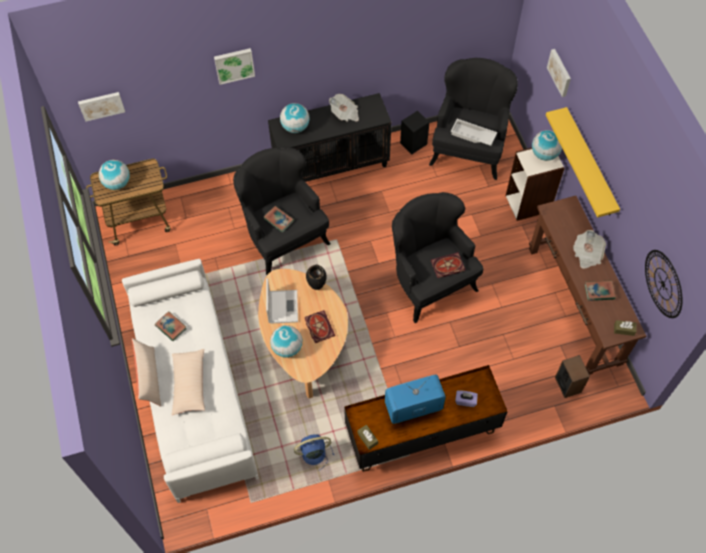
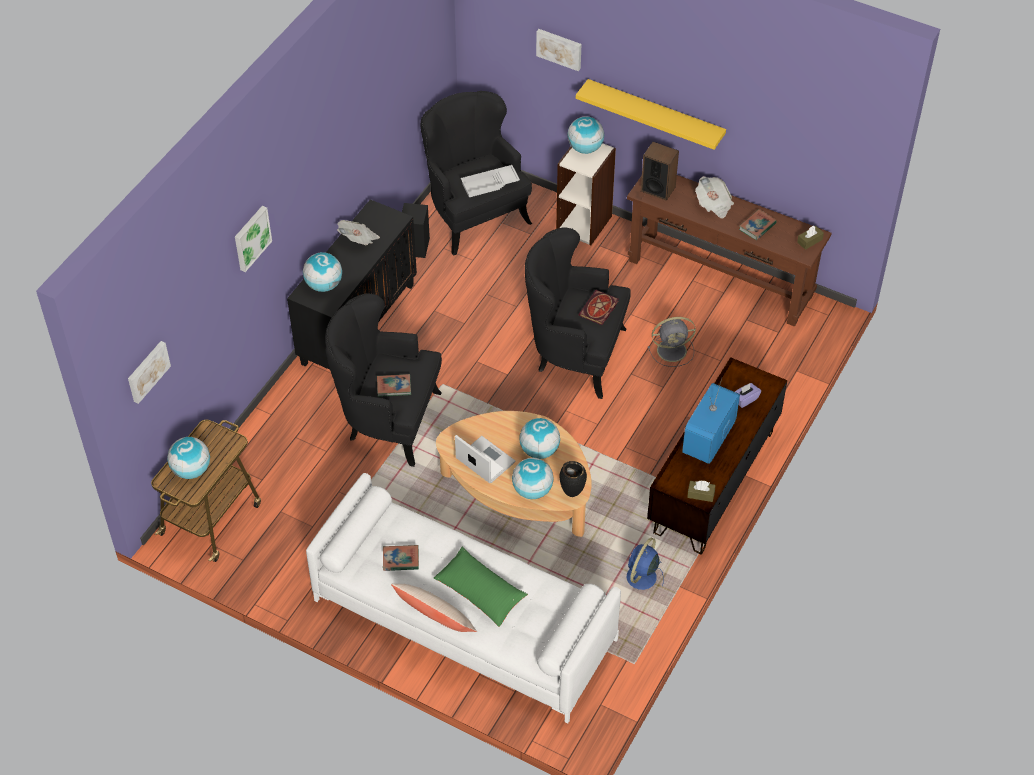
camera: 45 degrees left, 10 degrees down
(189, 384) = (480, 592): beige pillow -> green pillow
(317, 287) = (497, 419): black vase -> black vase (572, 494)
(318, 327) = (539, 450): book -> globe
(491, 328) = (673, 350): none -> grey fan
(568, 384) = (788, 345): speaker -> speaker (658, 188)
(663, 283) = (826, 159): wall clock -> none

